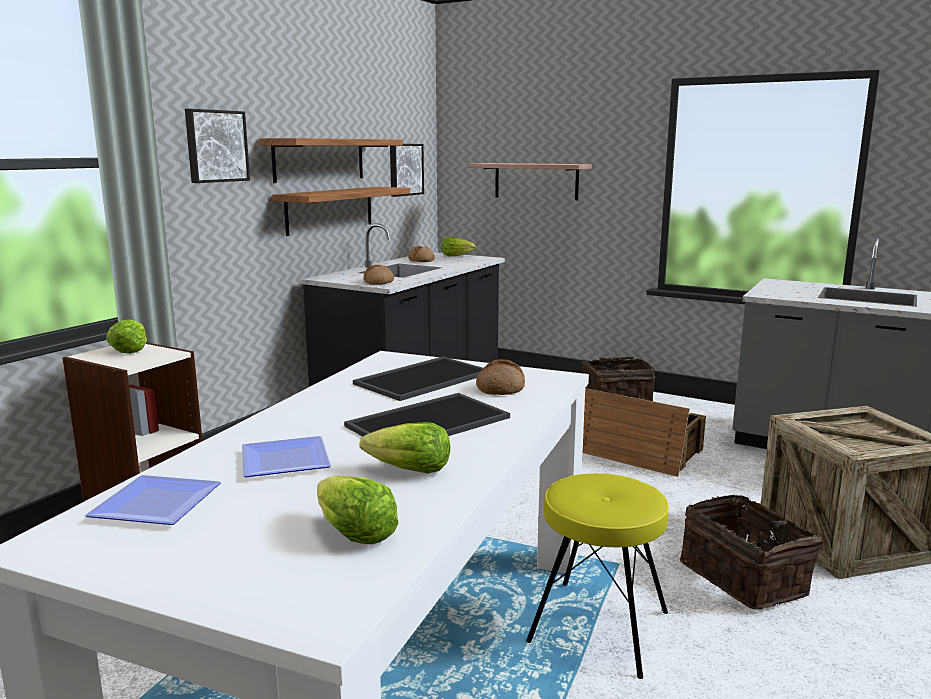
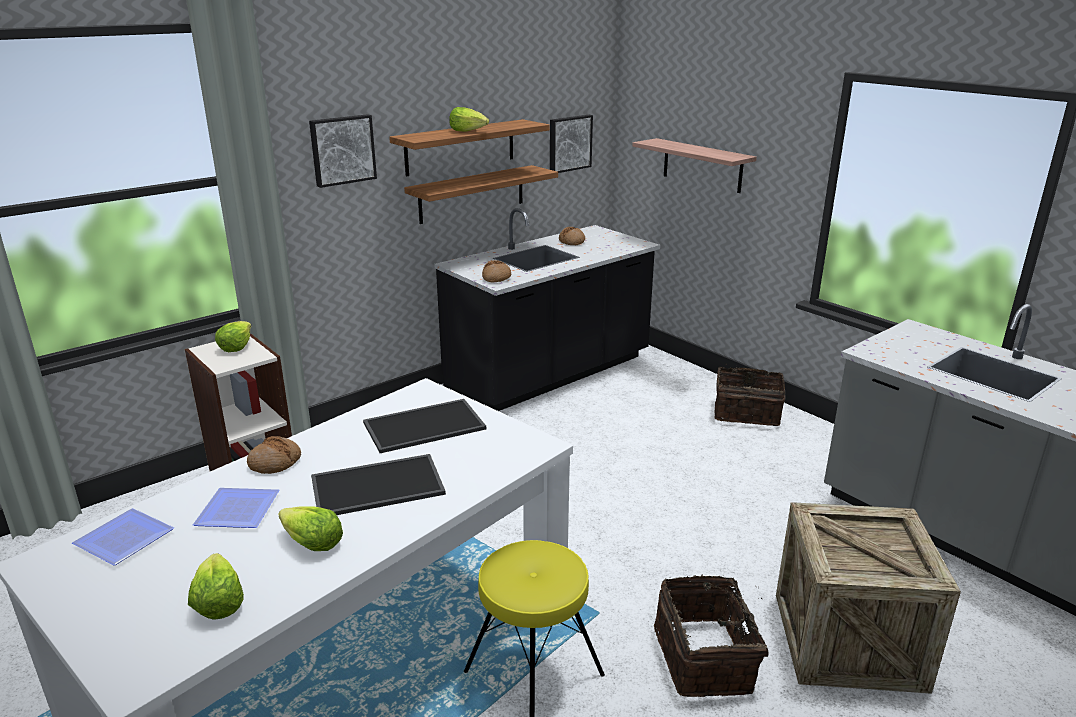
camera: 20 degrees right, 10 degrees up
(457, 256) = (614, 236): lettuce -> lettuce (468, 131)
(500, 388) = (475, 451): bread -> bread (275, 462)
(636, 450) = (717, 484): crate -> none

